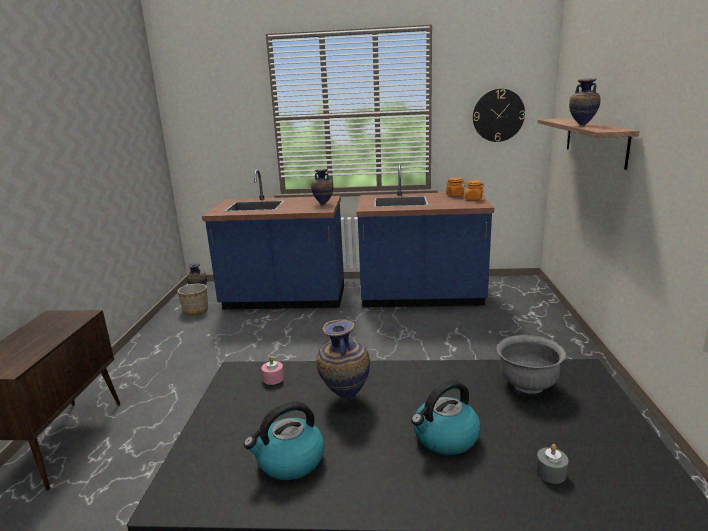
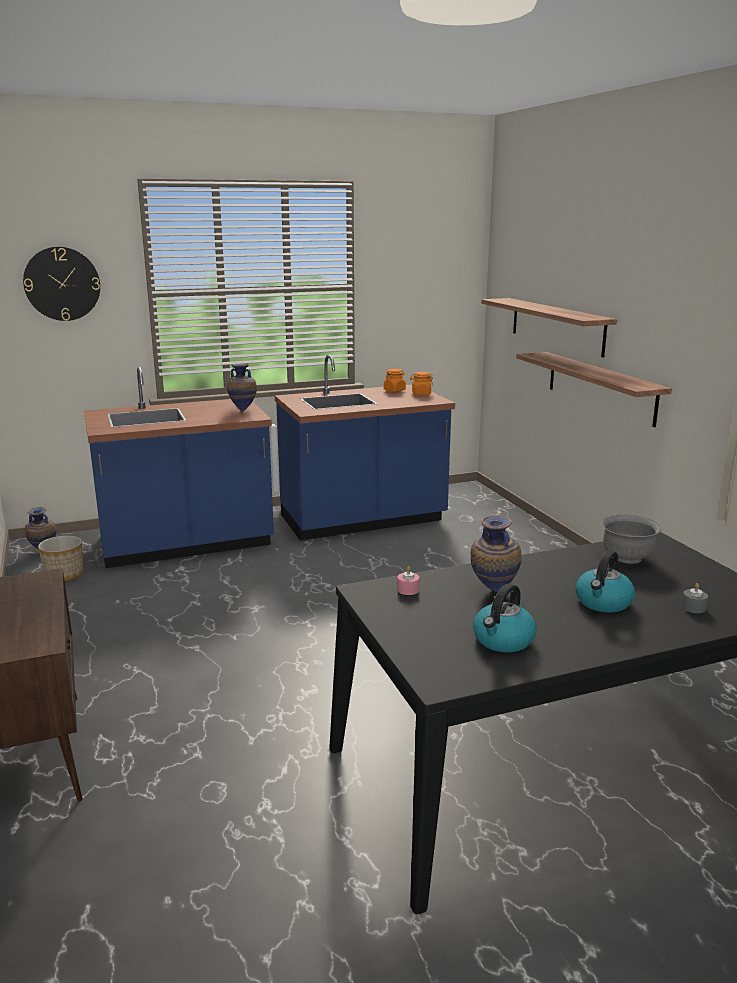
camera: 25 degrees left, 0 degrees up
(498, 115) = (429, 292): wall clock -> wall clock (62, 284)
(581, 125) = (550, 311): vase -> none
(622, 199) = (600, 387): none -> shelf

